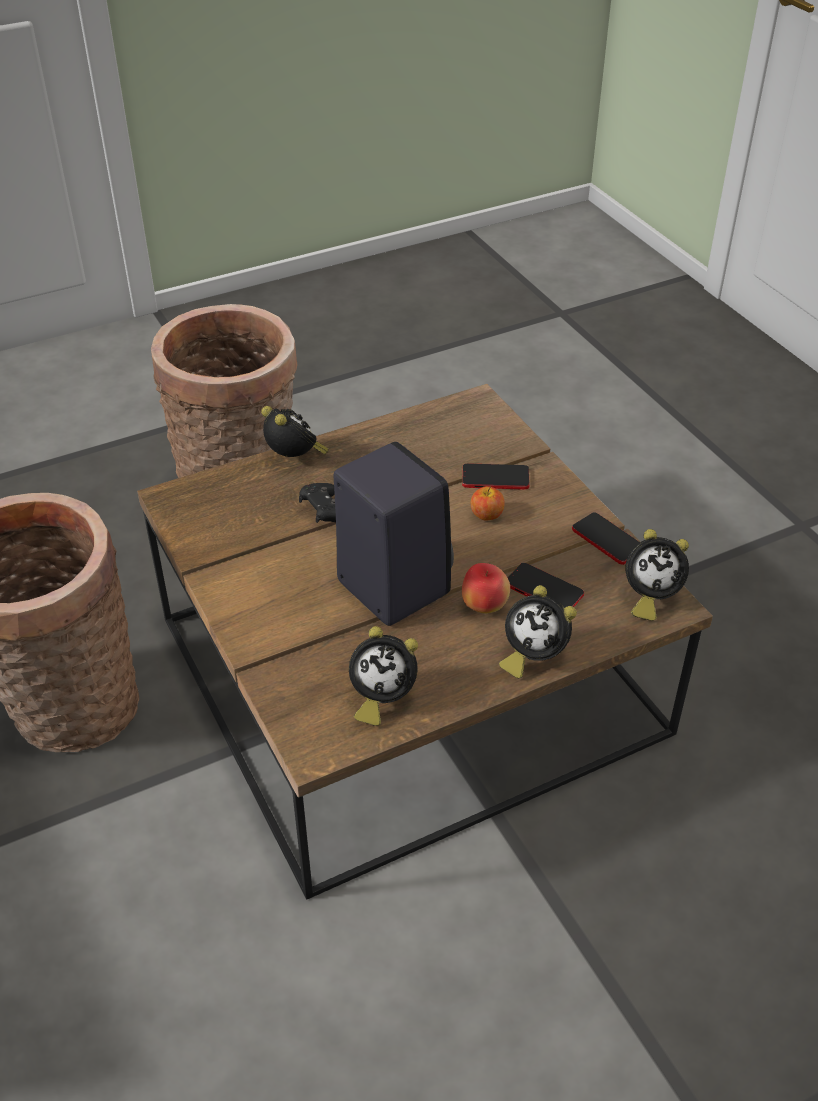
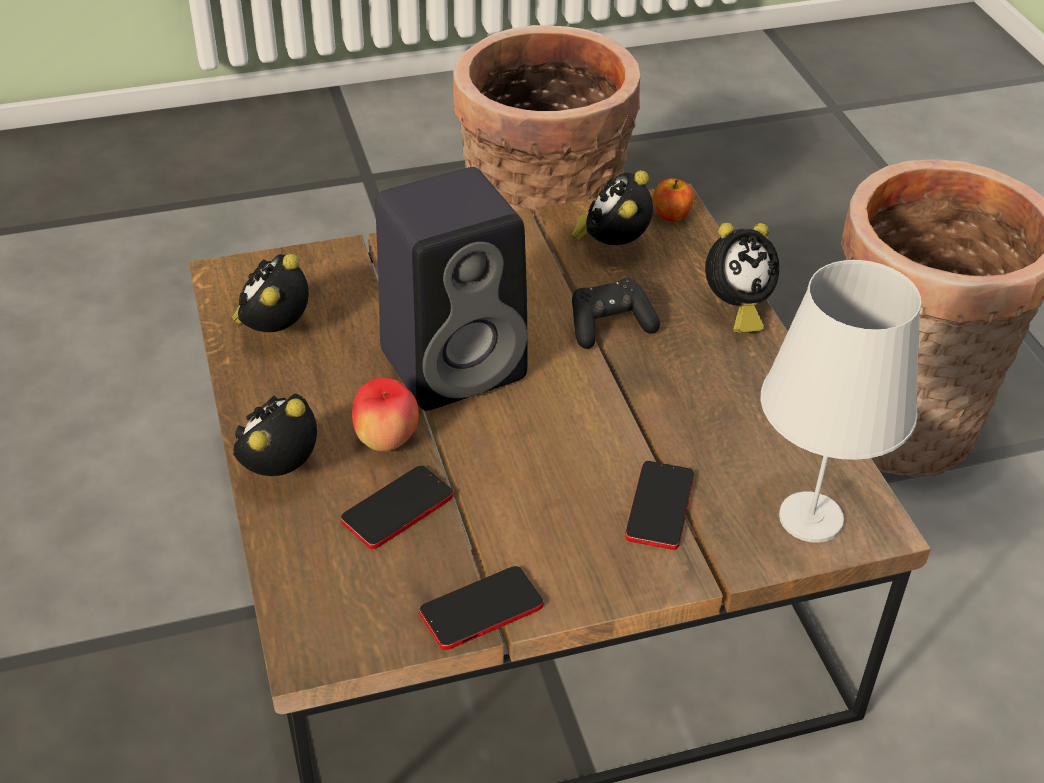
camera: 100 degrees right, 0 degrees up
(482, 422) = (810, 518): none -> white table lamp
(486, 515) = (573, 479): apple -> apple (671, 215)
(648, 598) = (338, 624): alarm clock -> alarm clock (612, 245)

